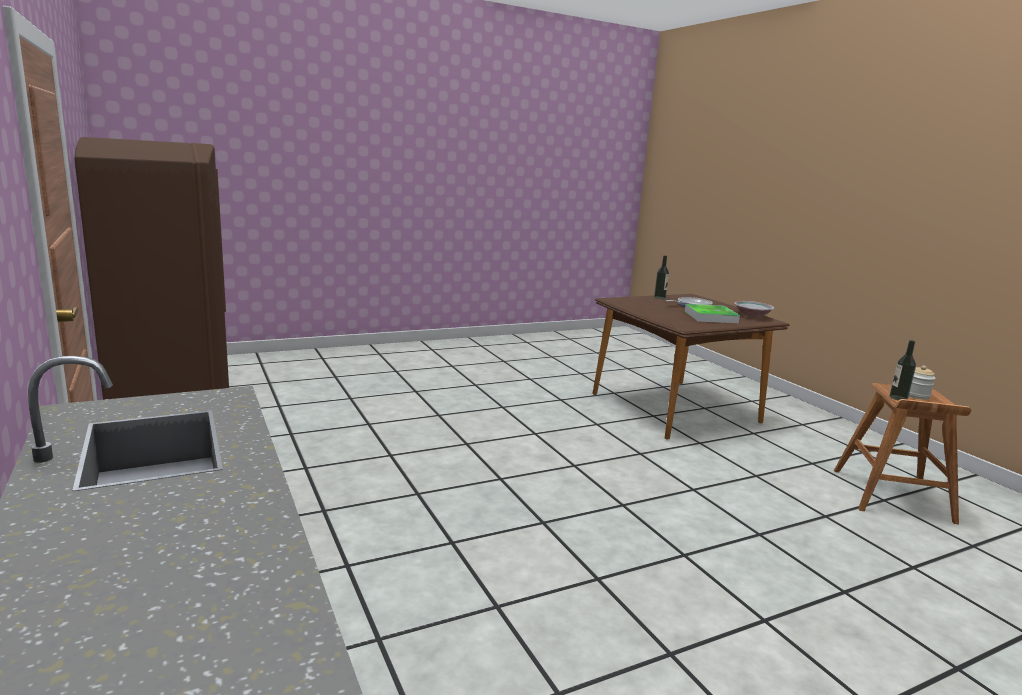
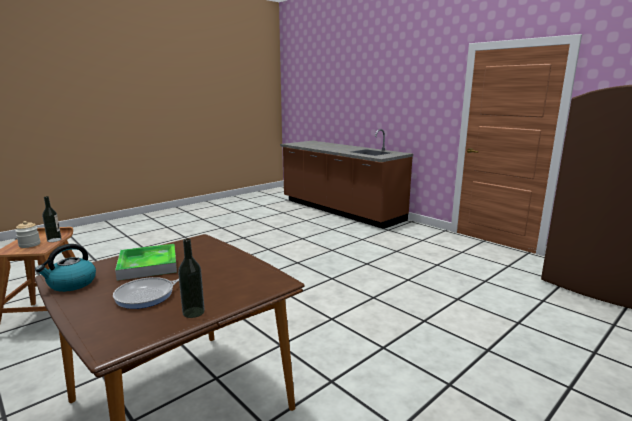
camera: 165 degrees right, 0 degrees up
(752, 315) = (71, 284): bowl -> kettle

